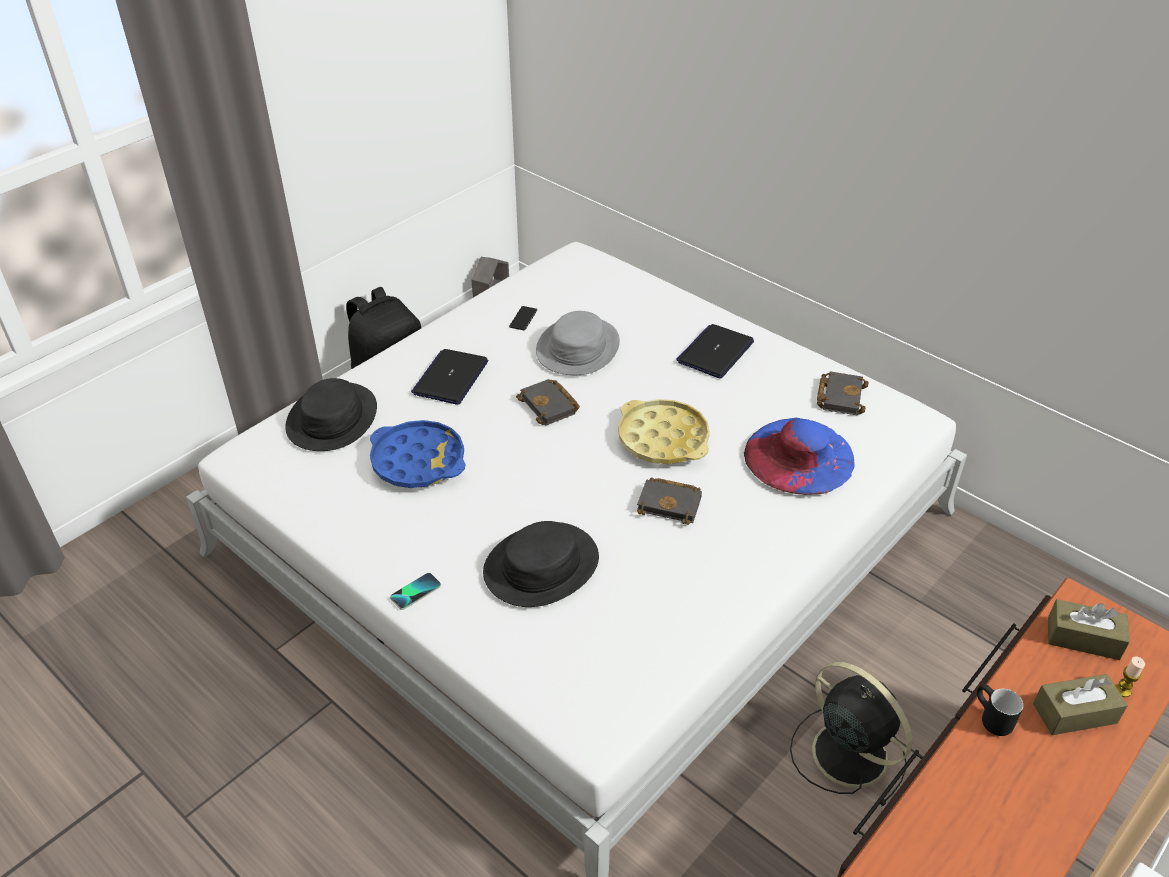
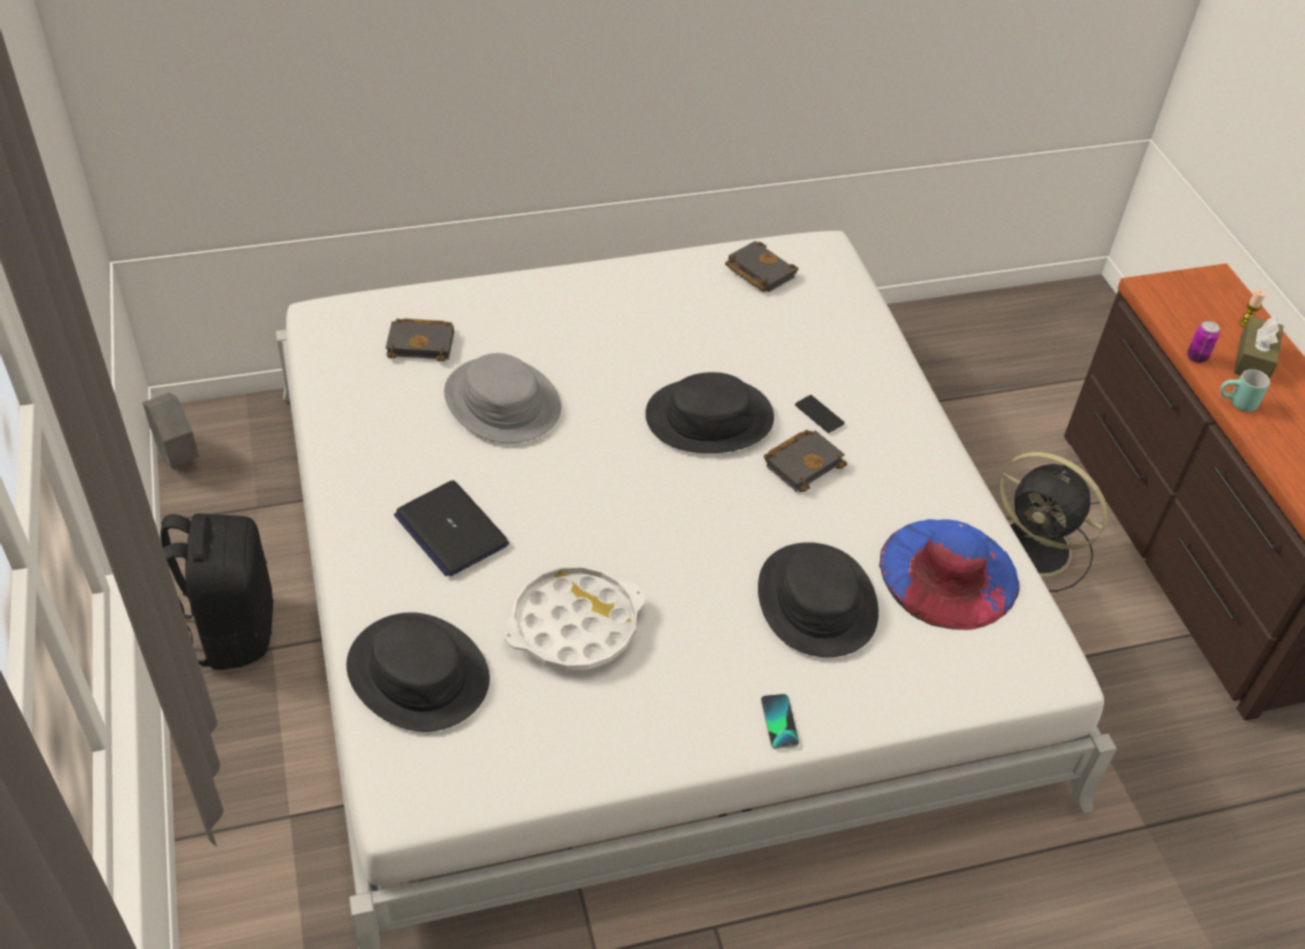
camera: 60 degrees left, 5 degrees up
(418, 461) = (574, 625): blue tray -> white tray
(523, 319) = (400, 418): phone -> phone (819, 414)
(550, 406) = (582, 472): black book -> black book (422, 343)
(663, 438) = (709, 417): yellow tray -> black hat
(715, 352) = (614, 310): laptop -> none
(799, 456) = (815, 343): blue hat -> blue hat (948, 573)
(846, 752) = (1037, 549): black fan -> black fan turned 135 degrees counterclockwise
(989, 719) = (1237, 404): black mug -> turquoise mug
(1021, 667) = (1196, 357): none -> can
(1083, 638) = (1187, 310): brown tissue box -> none

